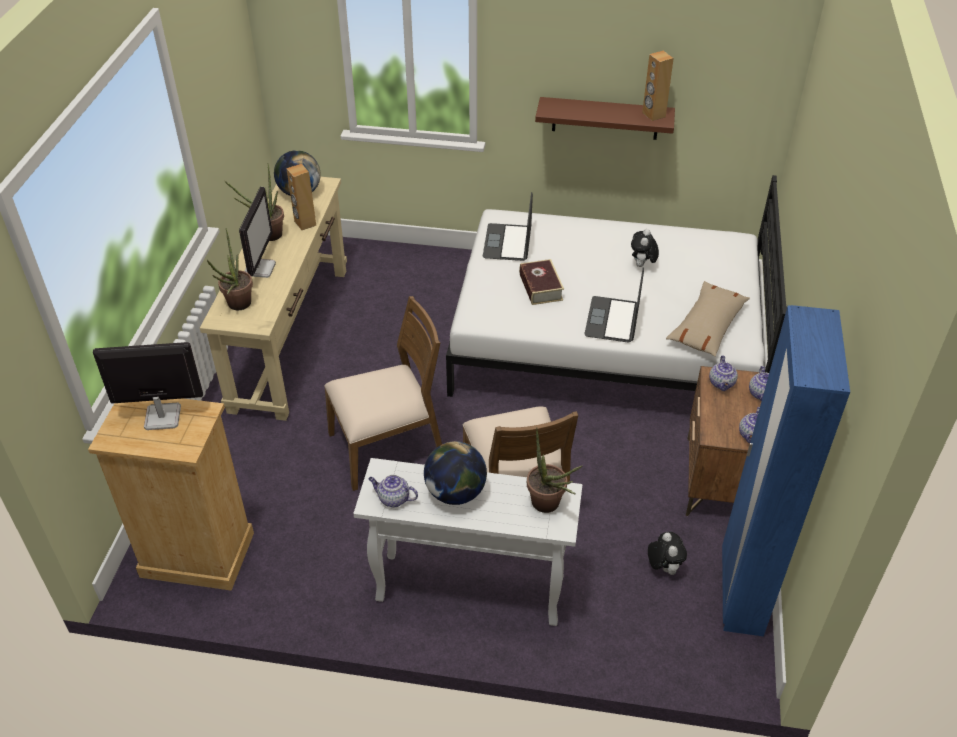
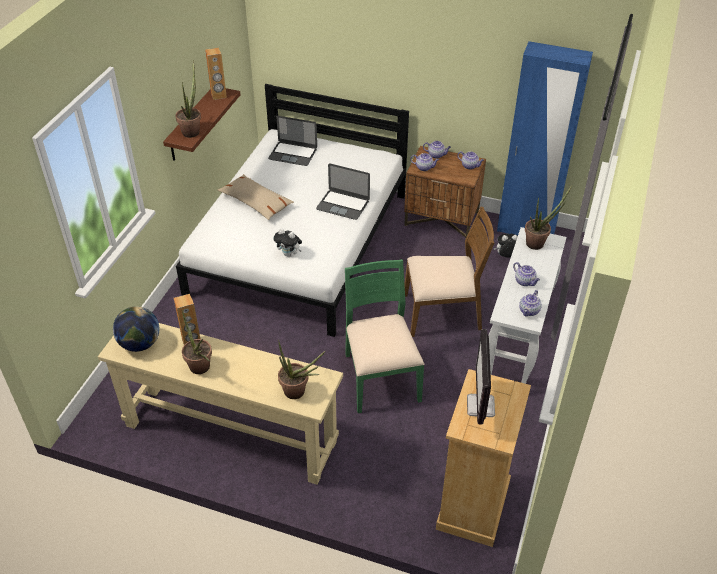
camera: 80 degrees left, 0 degrees up
(260, 268) = (248, 376): monitor -> none
(387, 446) = (380, 377): brown chair -> green chair
(455, 493) = (525, 281): globe -> teapot
(507, 242) = (234, 242): laptop -> laptop (293, 154)
(540, 287) = (295, 233): book -> none
(569, 110) = (192, 130): none -> potted plant
(642, 265) = (287, 181): plush toy -> plush toy (289, 254)
(707, 326) = (361, 166): beige pillow -> beige pillow (256, 202)

